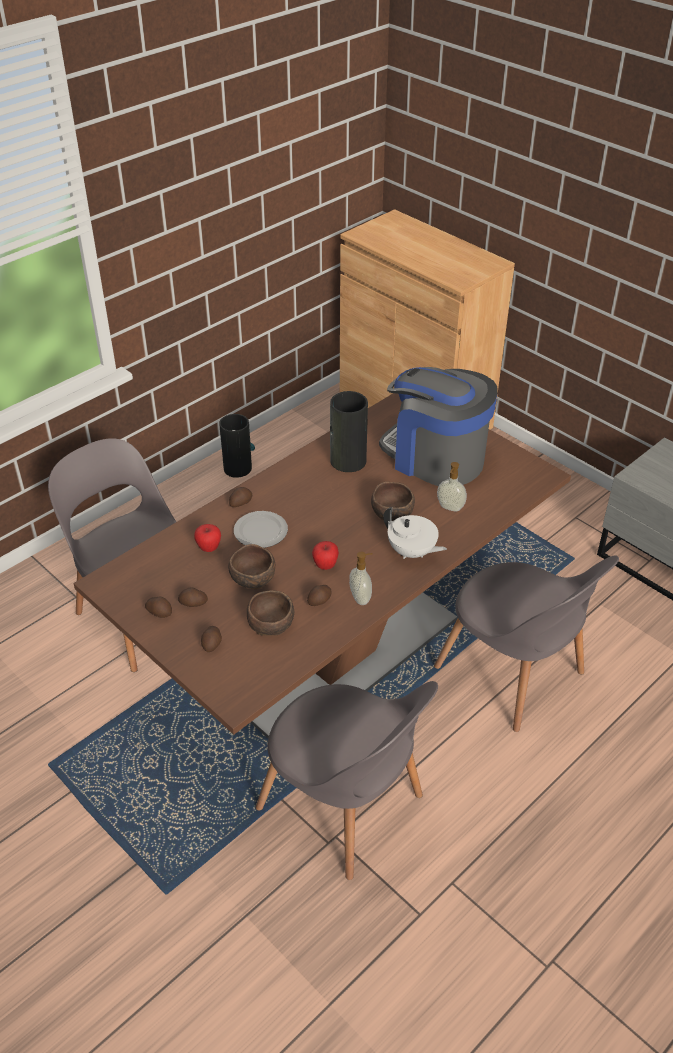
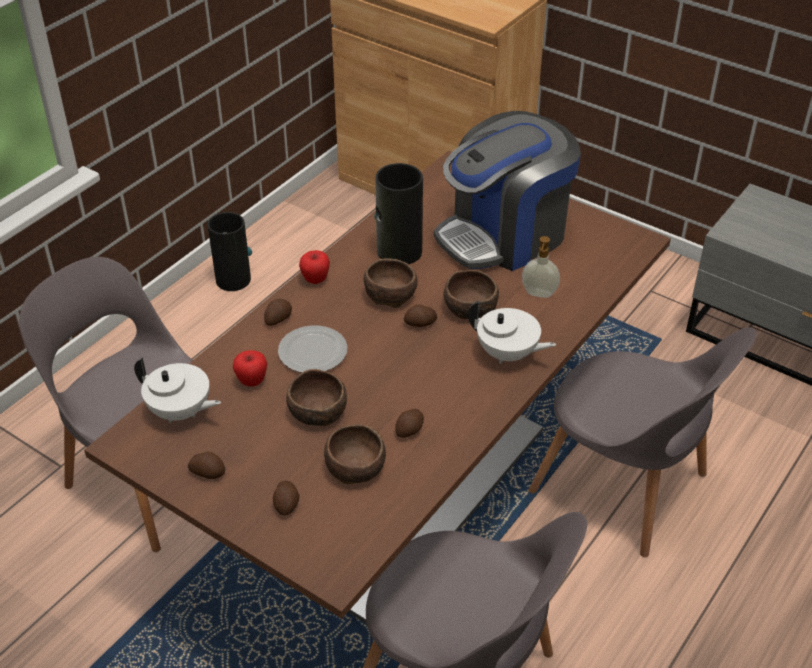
camera: 10 degrees left, 0 degrees up
(150, 564) = (180, 412): none -> white teapot
(193, 603) = (249, 455): potato -> potato (420, 323)
(325, 566) = (405, 385): apple -> apple (315, 280)
(332, 494) = (390, 294): none -> brown bowl
(361, 597) = (460, 419): soap dispenser -> none
(435, 457) = (504, 235): coffee machine -> coffee machine turned 60 degrees counterclockwise

